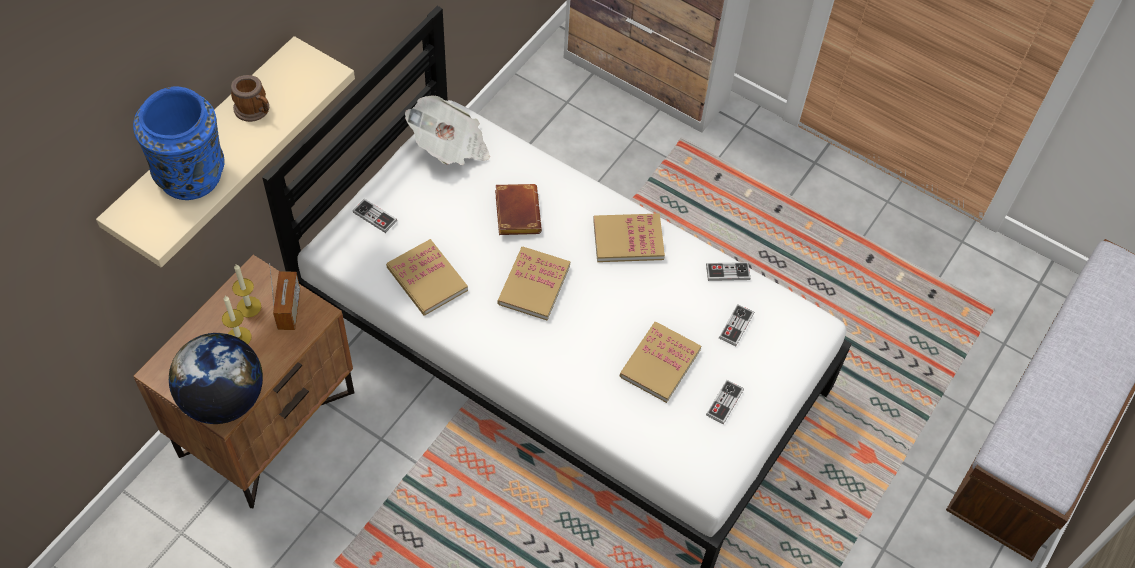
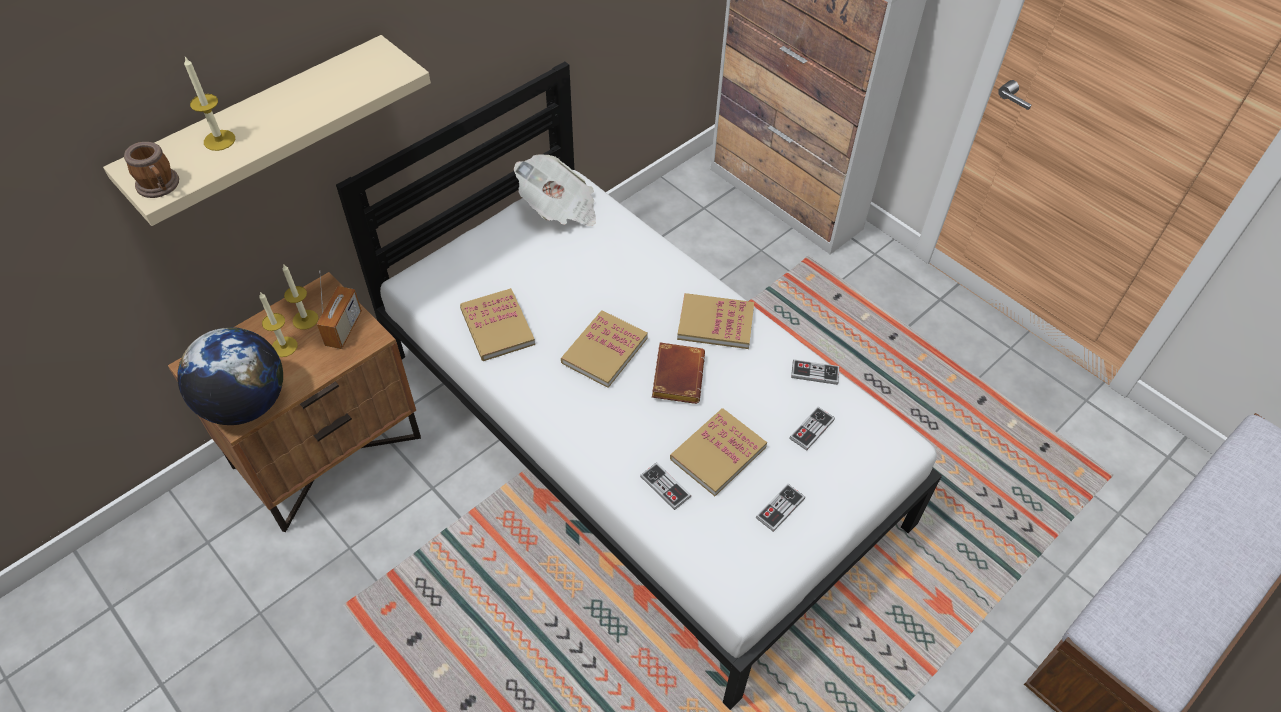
camera: 15 degrees right, 5 degrees down
(191, 174) = (219, 140): blue vase -> candle
(255, 110) = (311, 93): mug -> mug (160, 187)
(375, 217) = (465, 260): game controller -> game controller (665, 487)
(515, 212) = (606, 278): brown book -> brown book (676, 375)

